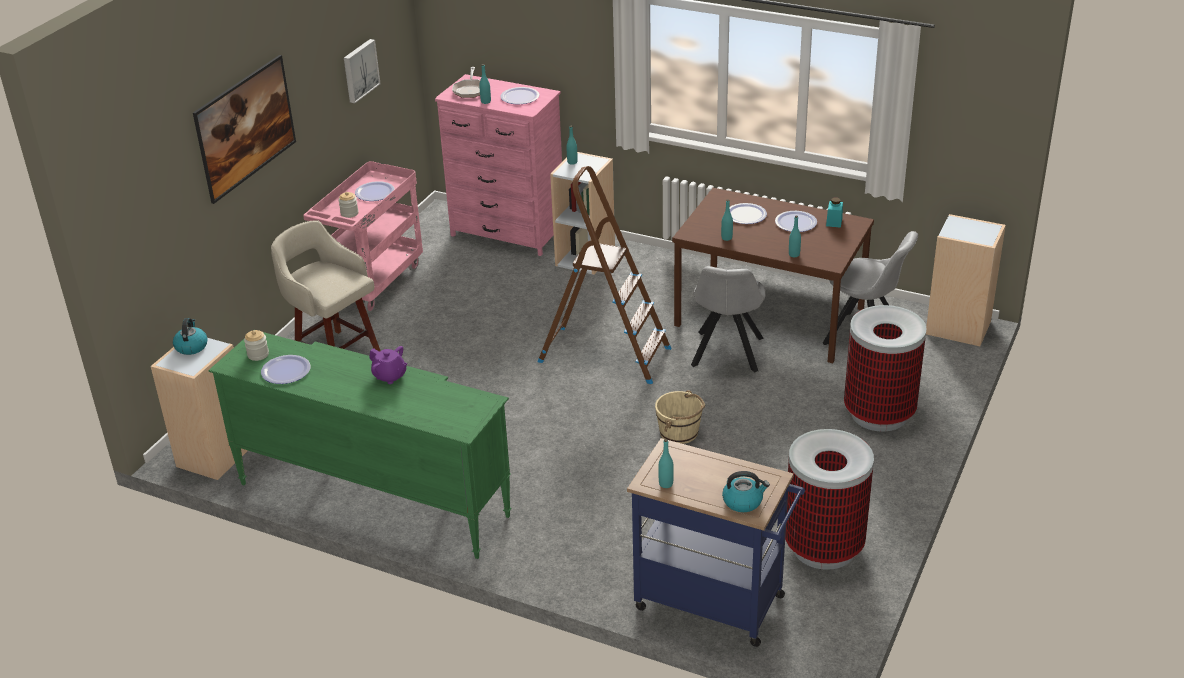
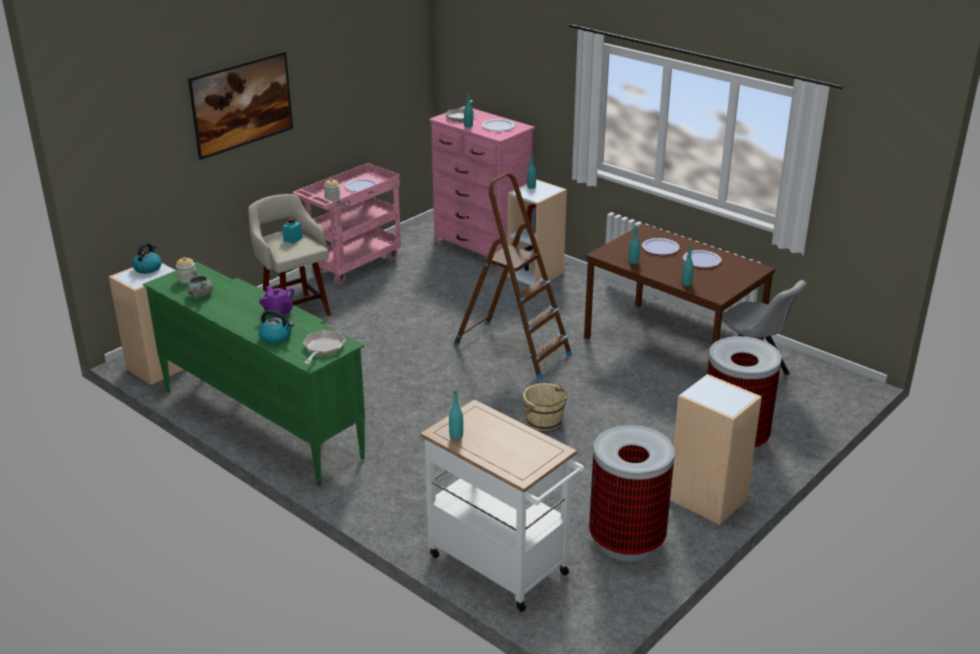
camera: 15 degrees right, 5 degrees down
(285, 371) = (200, 294): plate -> grey cooking pot
(359, 70) = (368, 84): picture -> none
(466, 411) = (323, 348): none -> frying pan
(714, 604) = (501, 567): blue cart -> white cart
(727, 353) = (619, 367): grey chair -> none
(743, 501) = (517, 464): kettle -> kettle (276, 337)
(834, 222) = (737, 265): turquoise jar -> turquoise jar (293, 239)
(959, 328) = (843, 384): bookcase -> bookcase (708, 500)

